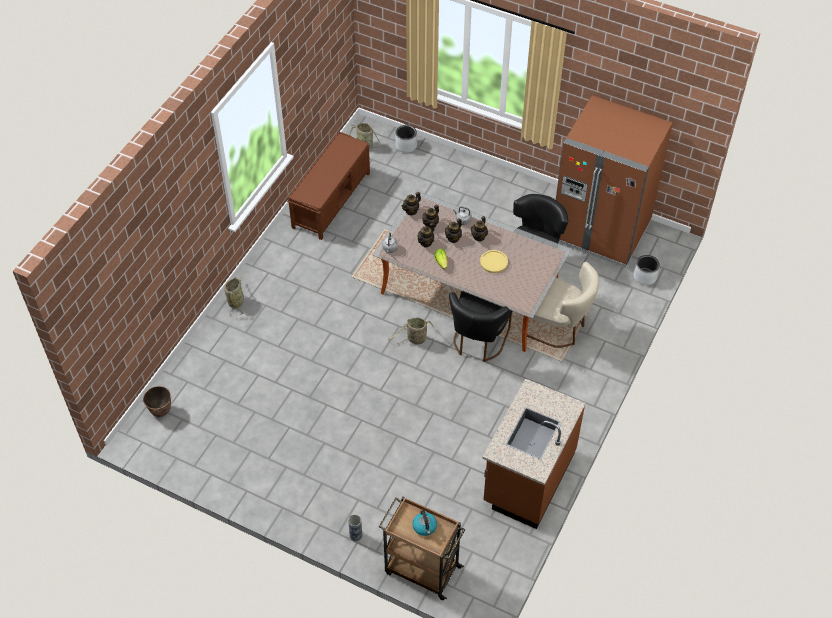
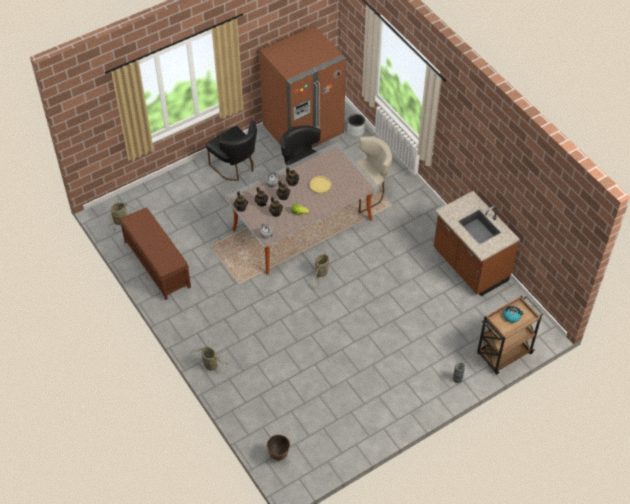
camera: 60 degrees left, 0 degrees up
(406, 146) = (141, 197): grey planter -> none
(478, 342) = (347, 240): black chair -> black chair (235, 167)

